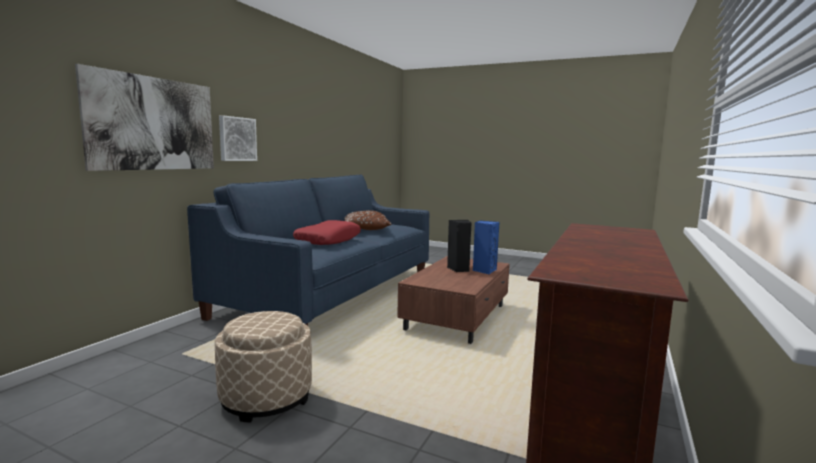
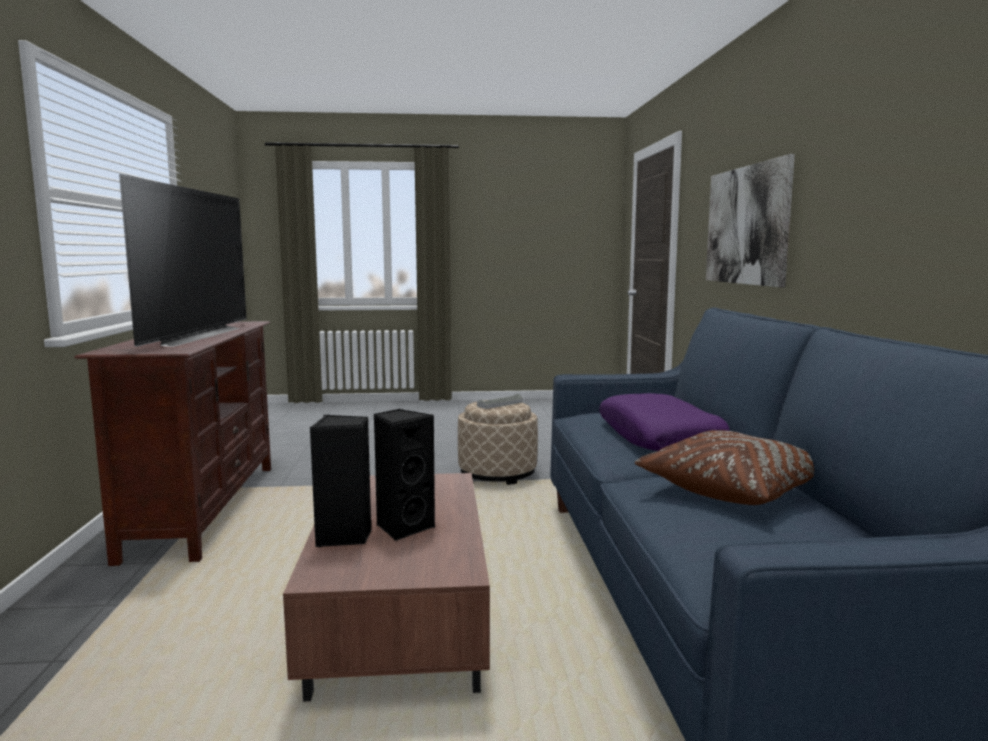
camera: 150 degrees right, 0 degrees up
(237, 139) = (820, 235): picture -> none
(262, 319) = (500, 404): none -> grey tray
(328, 241) = (659, 438): red pillow -> purple pillow
(484, 270) = (344, 537): blue speaker -> black speaker
(603, 242) = (190, 336): none -> television

